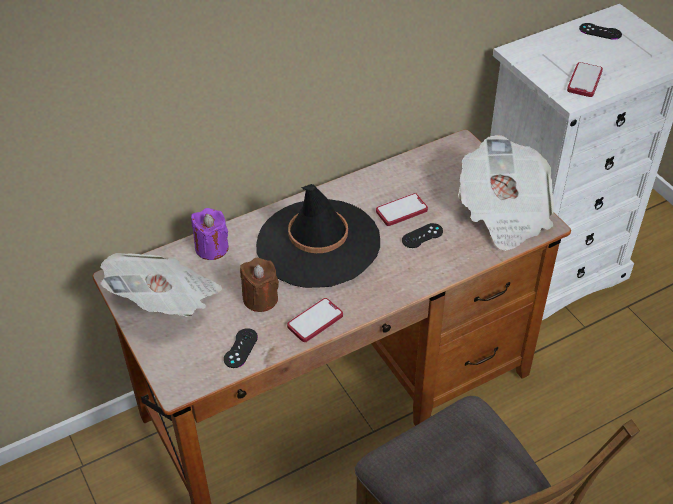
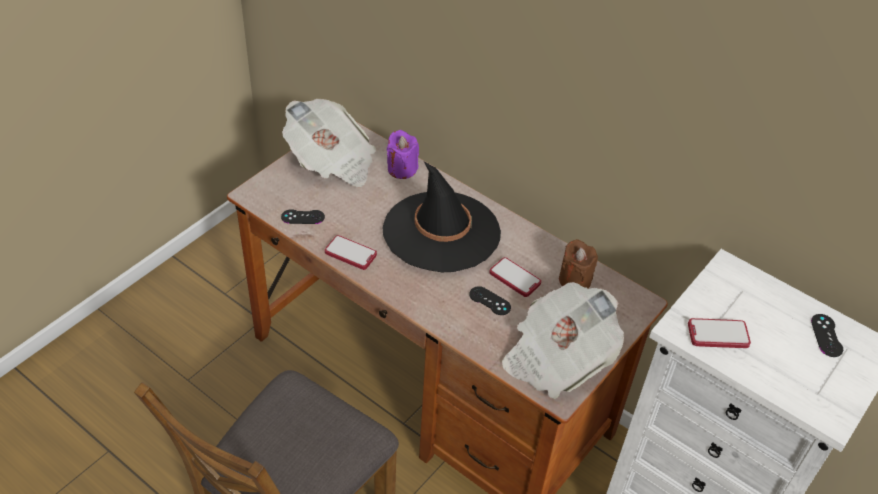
camera: 65 degrees right, 0 degrees up
(260, 299) = (360, 213): brown candle -> brown candle (574, 280)

